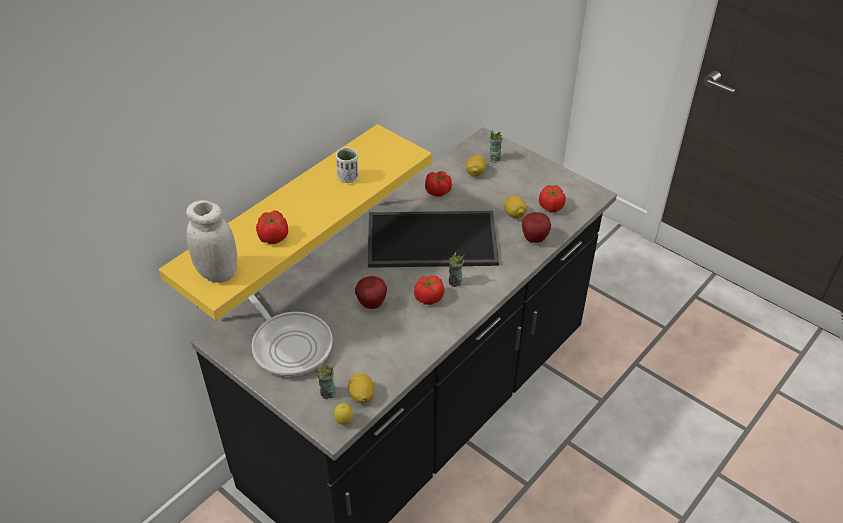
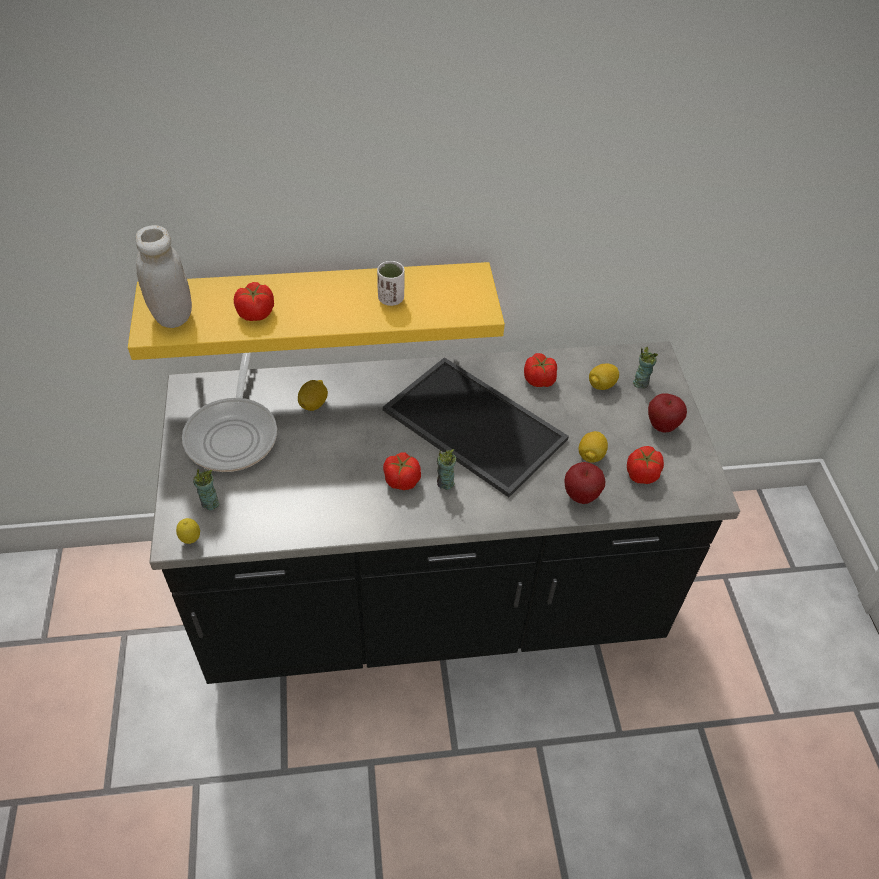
camera: 40 degrees right, 5 degrees up
(361, 395) = (233, 528): lemon -> lemon (313, 404)
(371, 304) = (344, 448): apple -> apple (661, 426)

